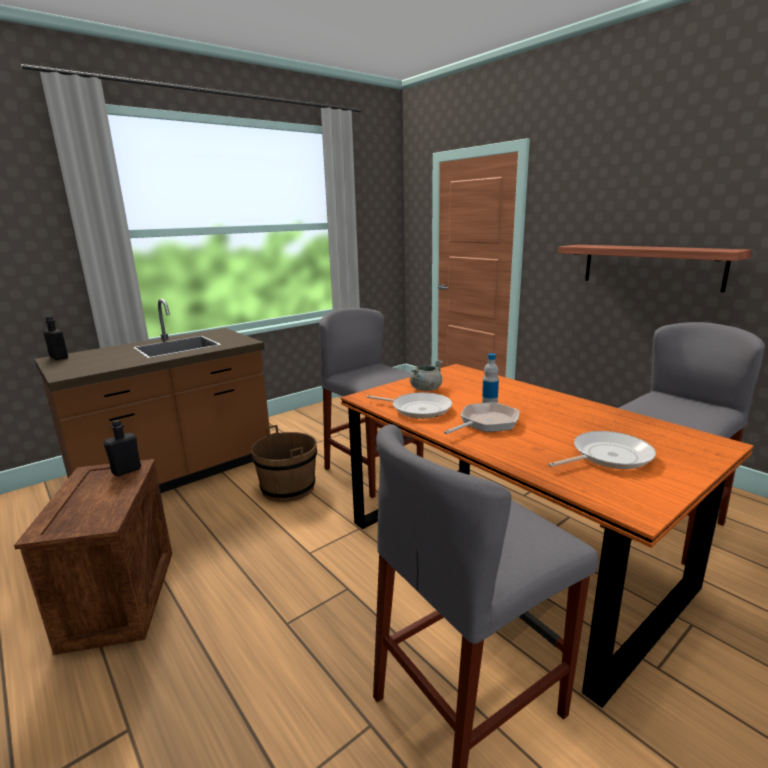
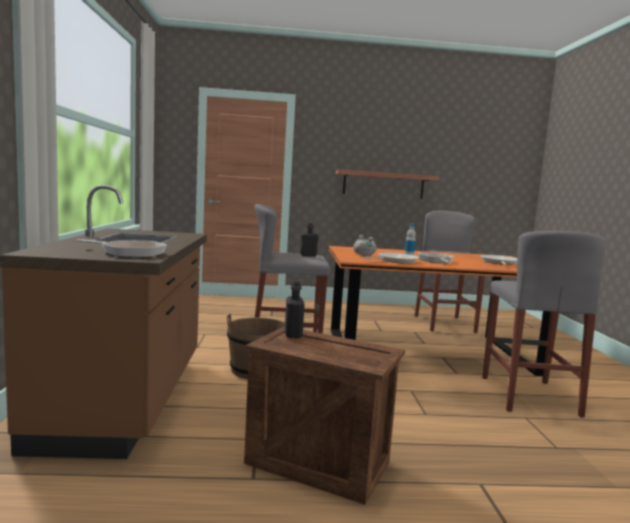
camera: 55 degrees left, 10 degrees down
(59, 357) = (39, 251): black bottle -> black bottle (308, 255)
(88, 366) = (129, 253): none -> frying pan

